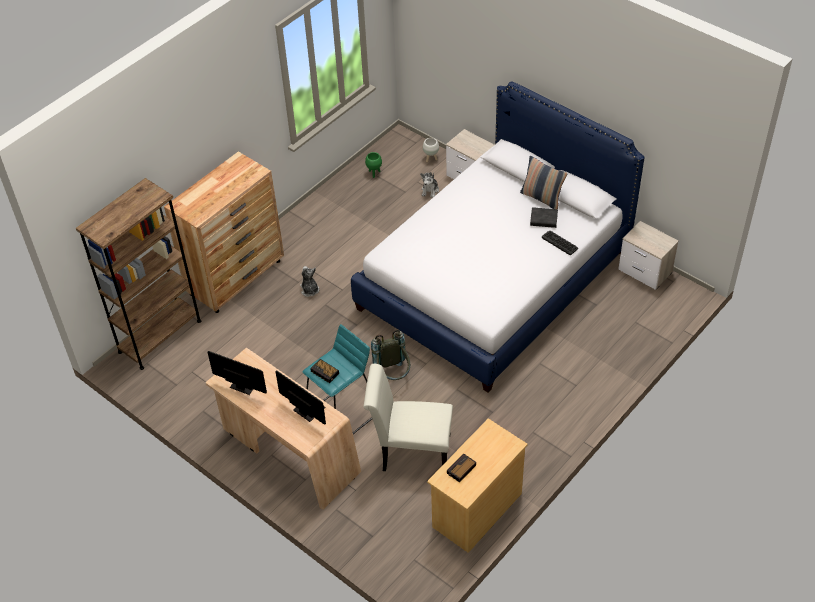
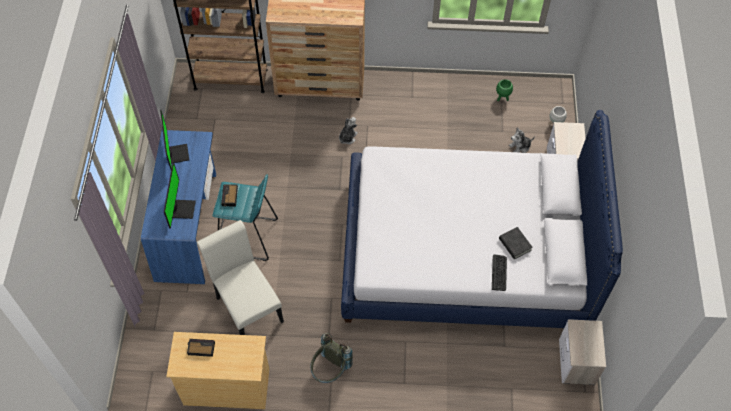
camera: 50 degrees right, 10 degrees up
(288, 452) = (189, 226): beige desk -> blue desk
(393, 375) = (310, 246): grey backpack -> grey backpack (330, 370)
(542, 198) = (539, 228): pillow -> none

